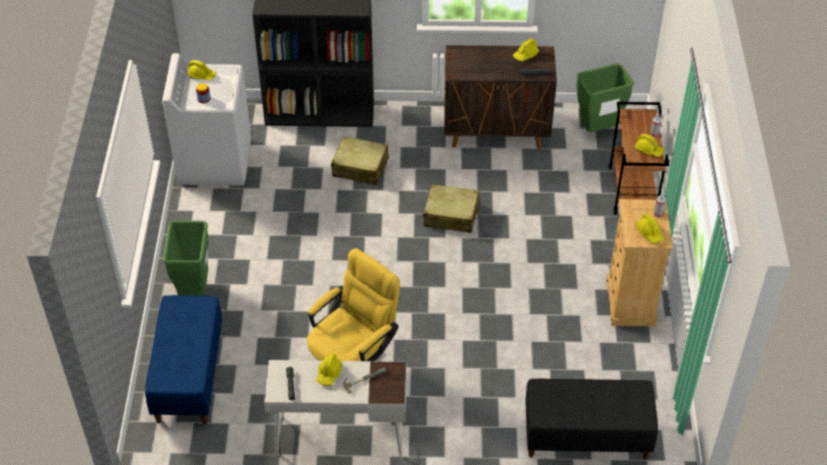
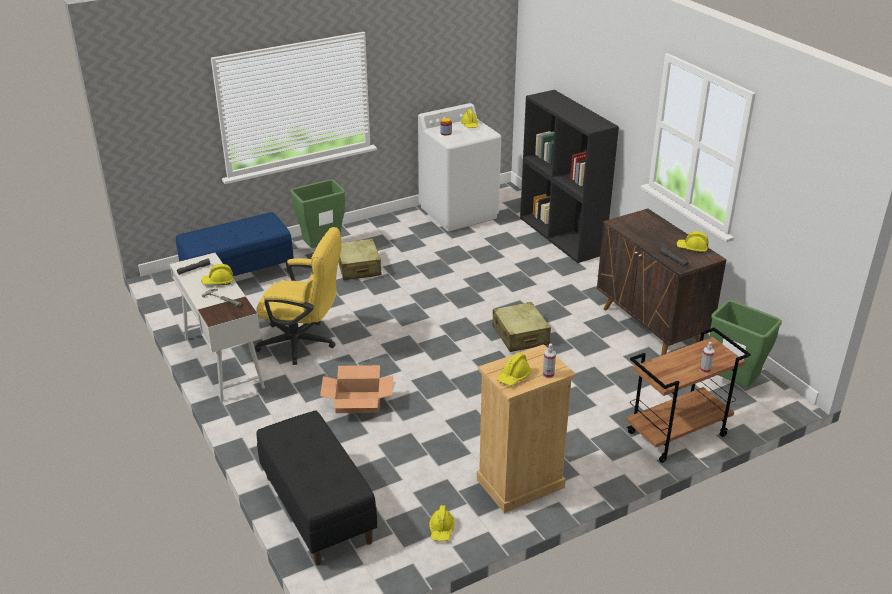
camera: 60 degrees right, 15 degrees down
(360, 167) = (524, 273): beige suitcase -> beige suitcase (358, 267)
(469, 360) = (358, 402): none -> cardboard box
(649, 150) = (677, 373): yellow hard hat -> yellow hard hat (441, 529)

